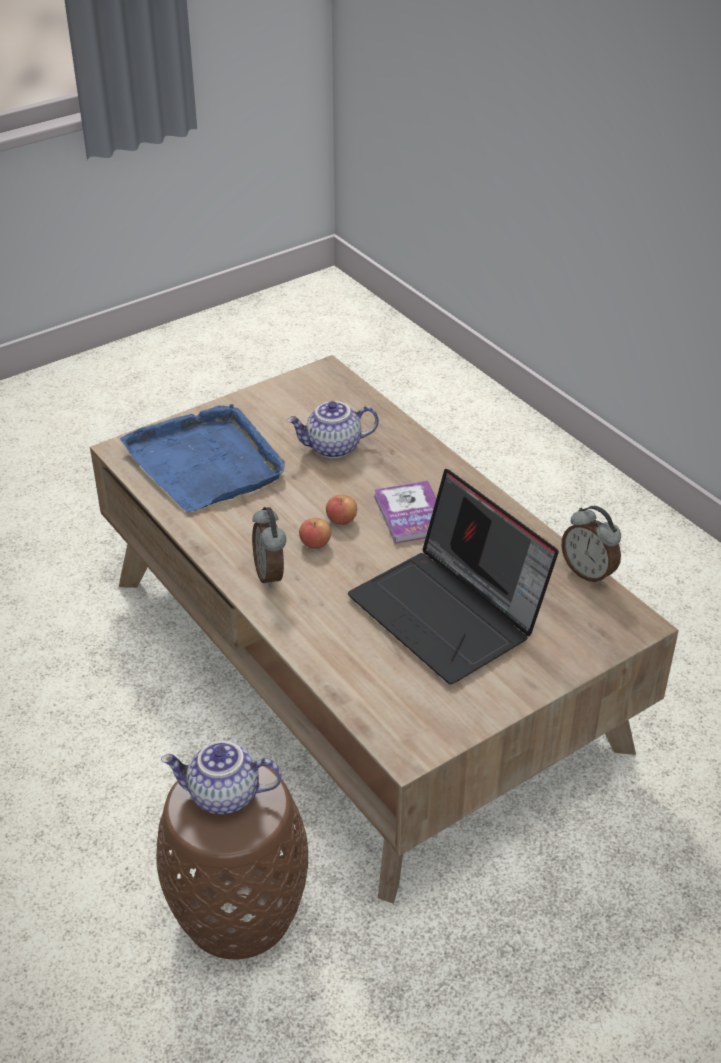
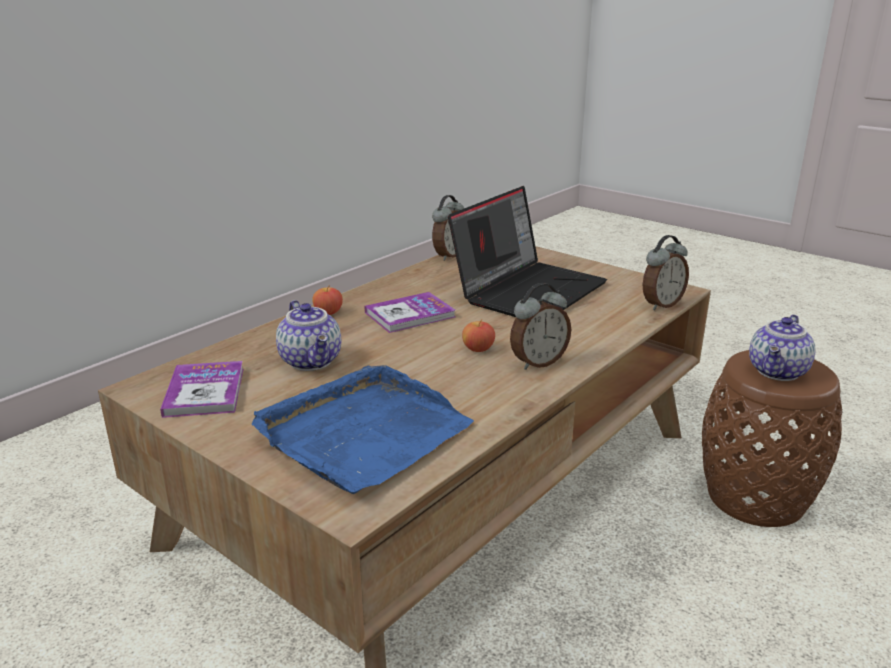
camera: 105 degrees left, 15 degrees down
(223, 797) = (779, 372): teapot -> teapot turned 45 degrees clockwise
(305, 397) = (205, 391): none -> book
(341, 520) = (435, 342): apple -> apple (328, 312)
(369, 714) = (661, 304): none -> alarm clock

